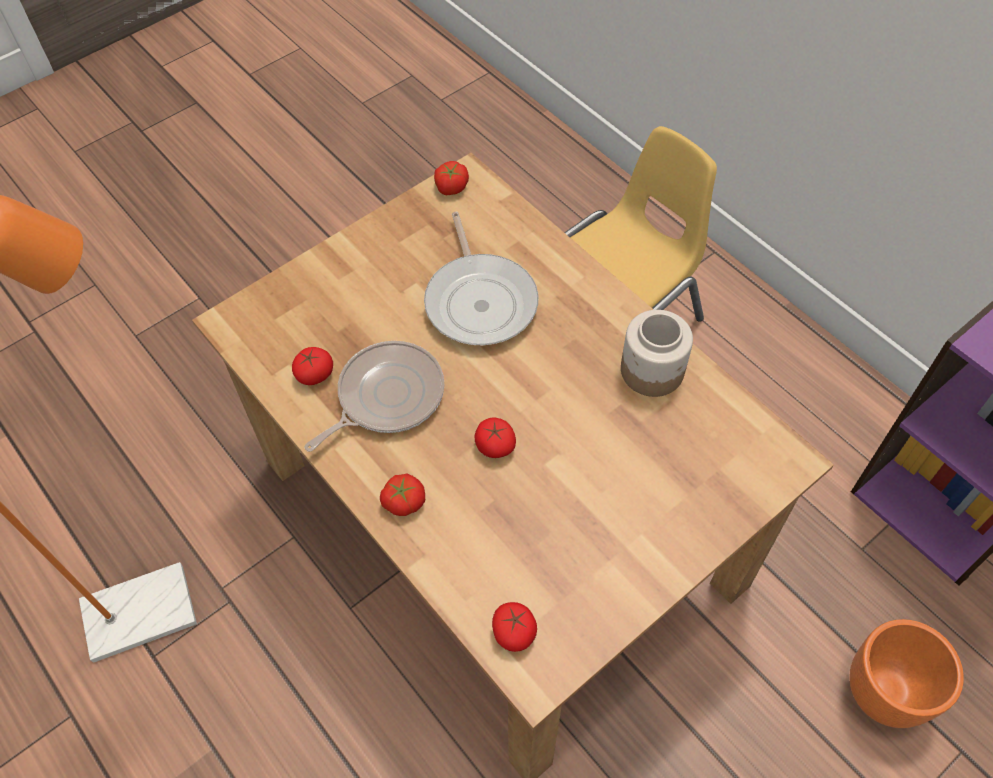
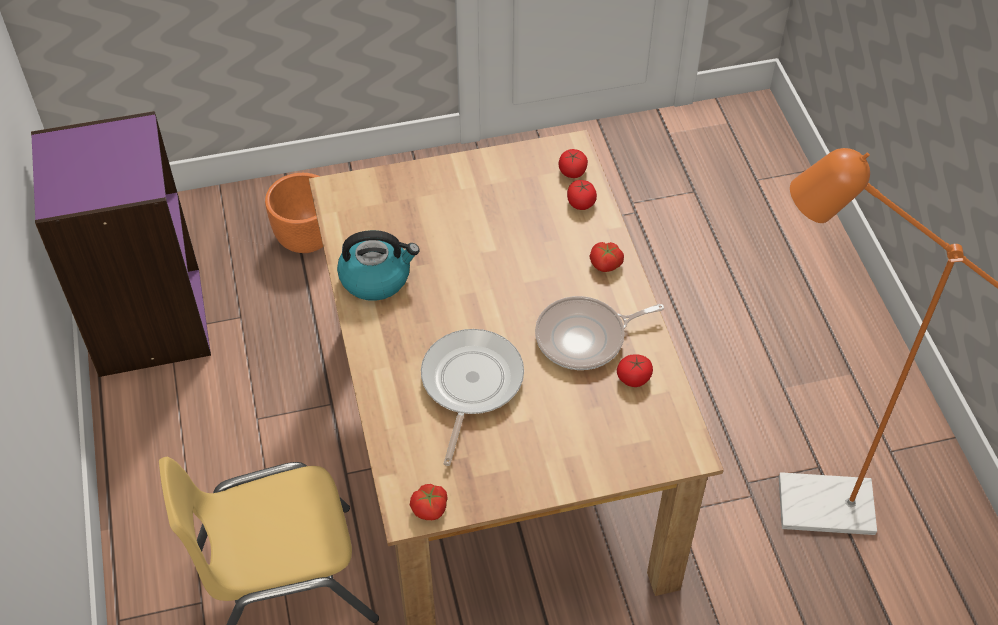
camera: 155 degrees left, 5 degrees down
(495, 445) = (523, 273): tomato -> tomato (581, 202)
(653, 370) = (376, 278): jar -> kettle

